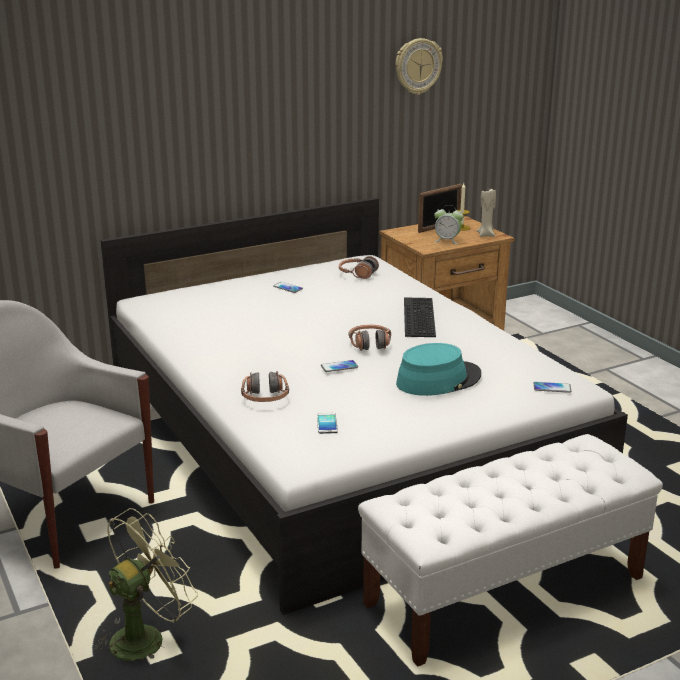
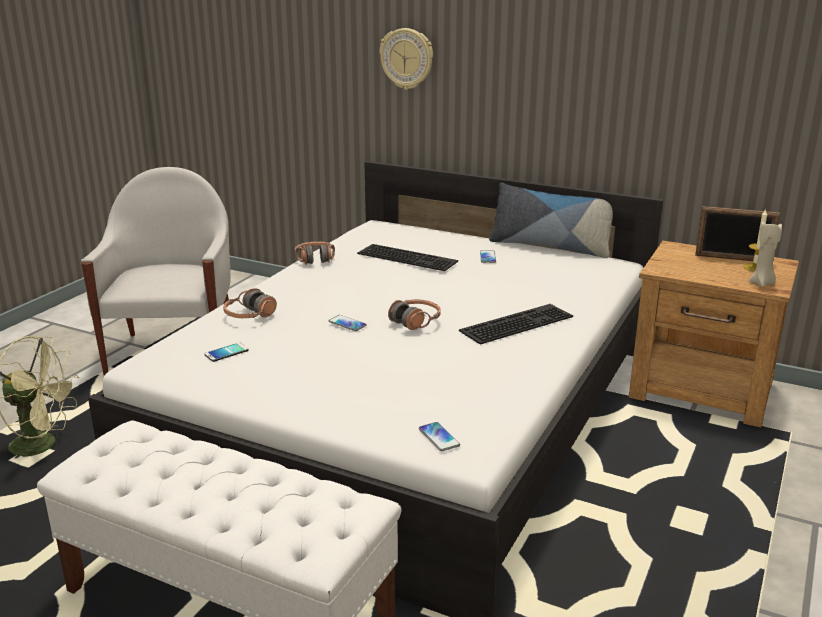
camera: 55 degrees right, 0 degrees up
(246, 310) = (409, 257): none -> keyboard
(301, 265) = (550, 246): none -> pillow
(357, 274) = (573, 271): headphones -> headphones (315, 259)
(417, 66) = (749, 47): wall clock -> wall clock (407, 58)
(438, 379) = (379, 373): turquoise hat -> none
(447, 240) = (701, 272): alarm clock -> none

